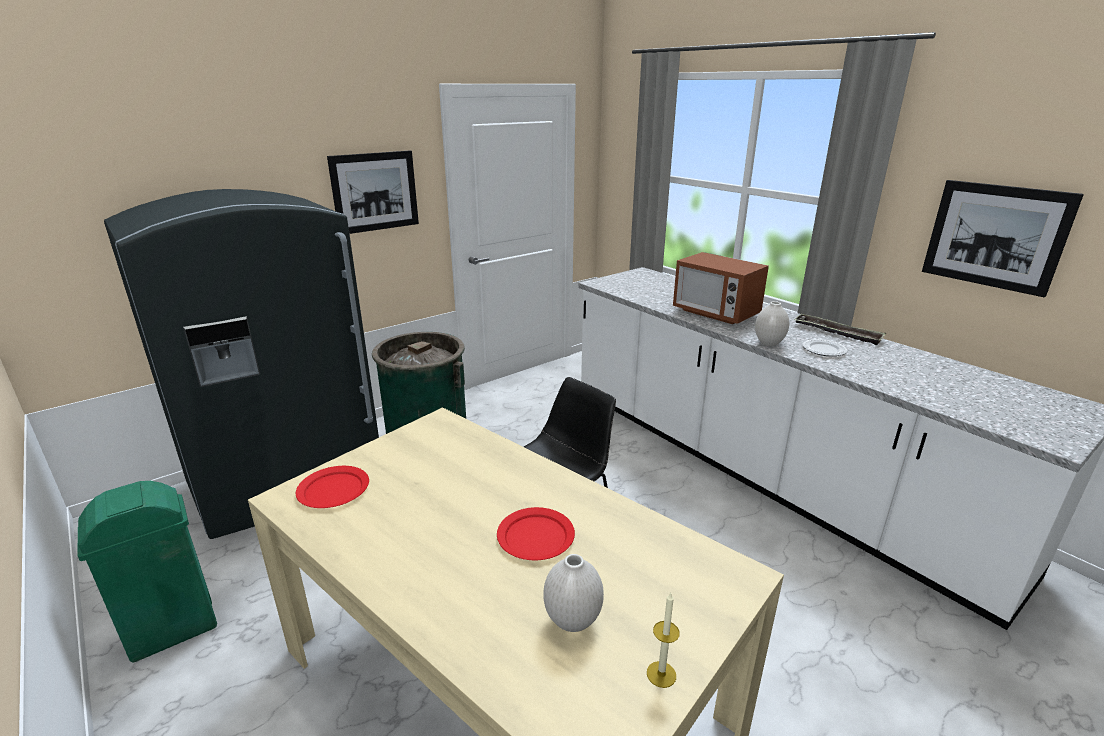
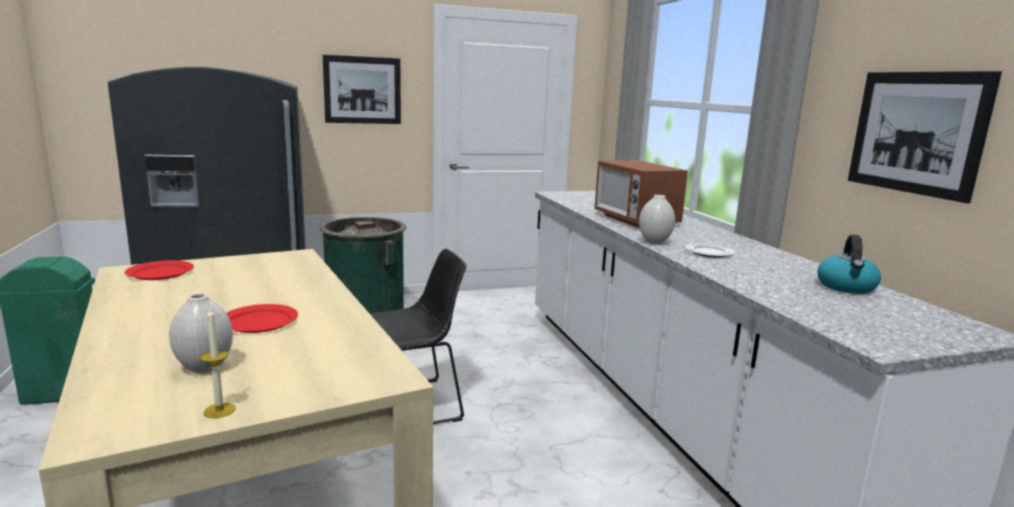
camera: 20 degrees right, 10 degrees down
(837, 333) = (749, 246): tray -> none
(958, 373) = (846, 287): none -> kettle

